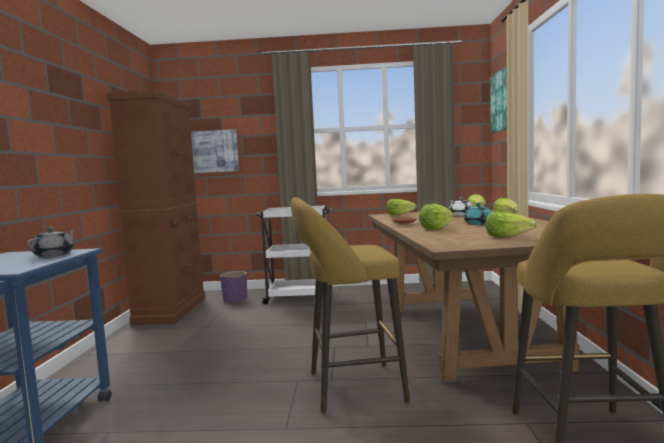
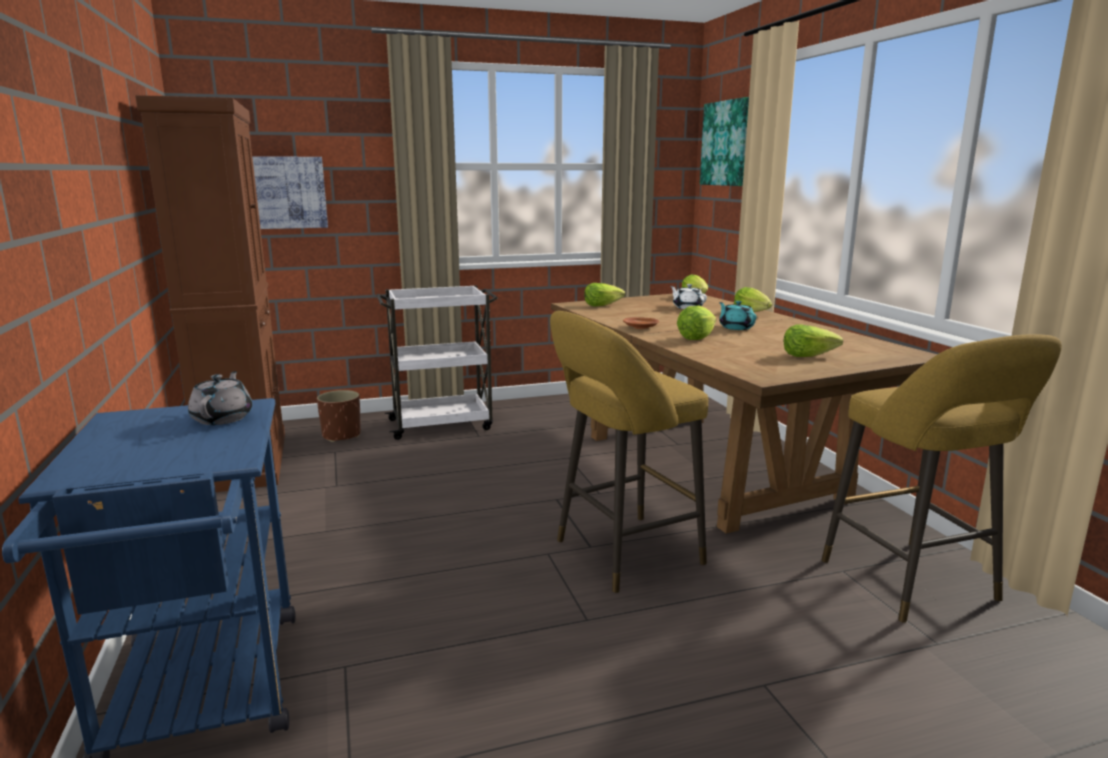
camera: 20 degrees left, 10 degrees up
(235, 300) = (341, 435): purple planter -> brown planter

